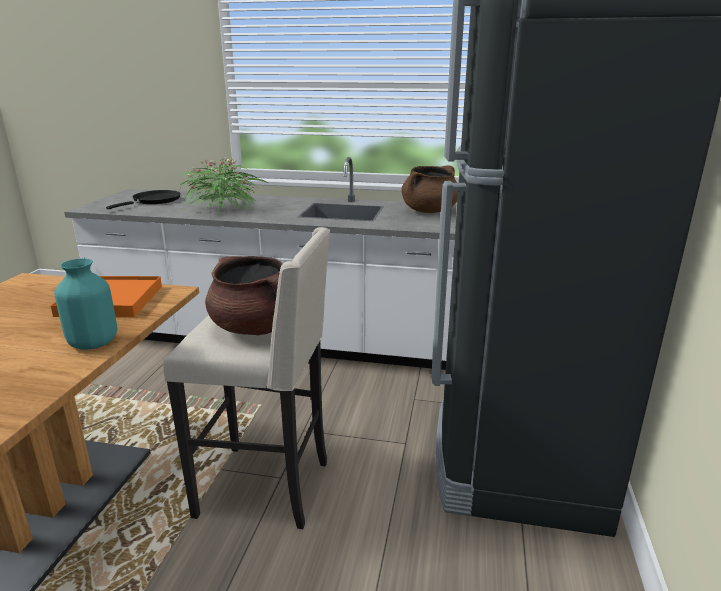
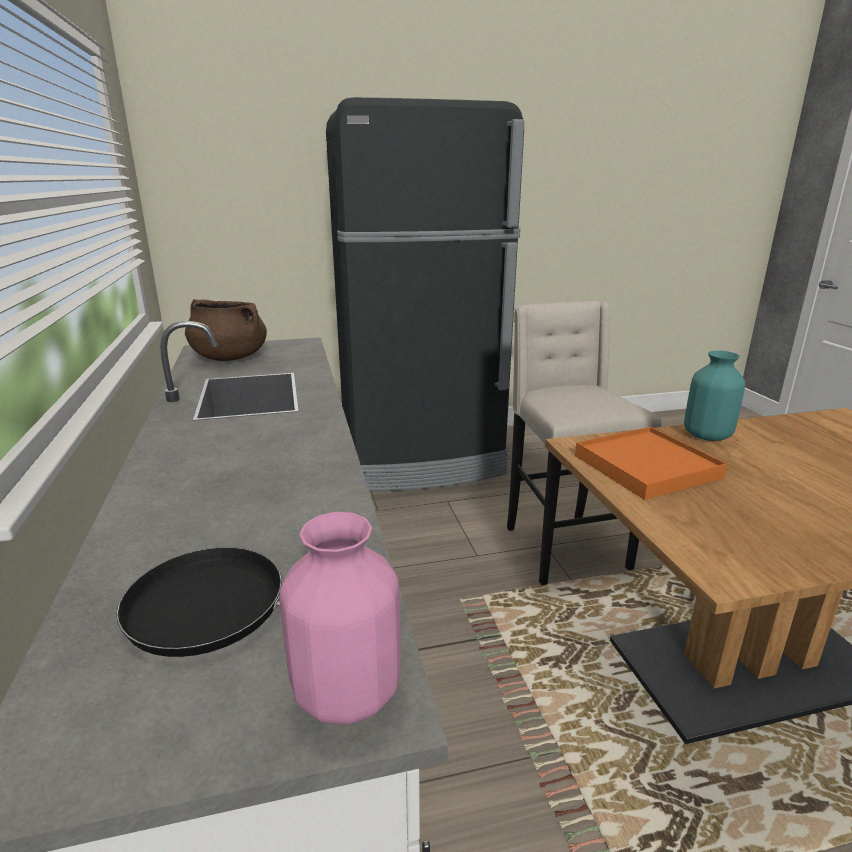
camera: 115 degrees left, 0 degrees up
(97, 207) = (347, 691): none -> pink vase
(223, 208) = (272, 478): potted plant -> none
(255, 327) = (579, 394): brown cooking pot -> none

